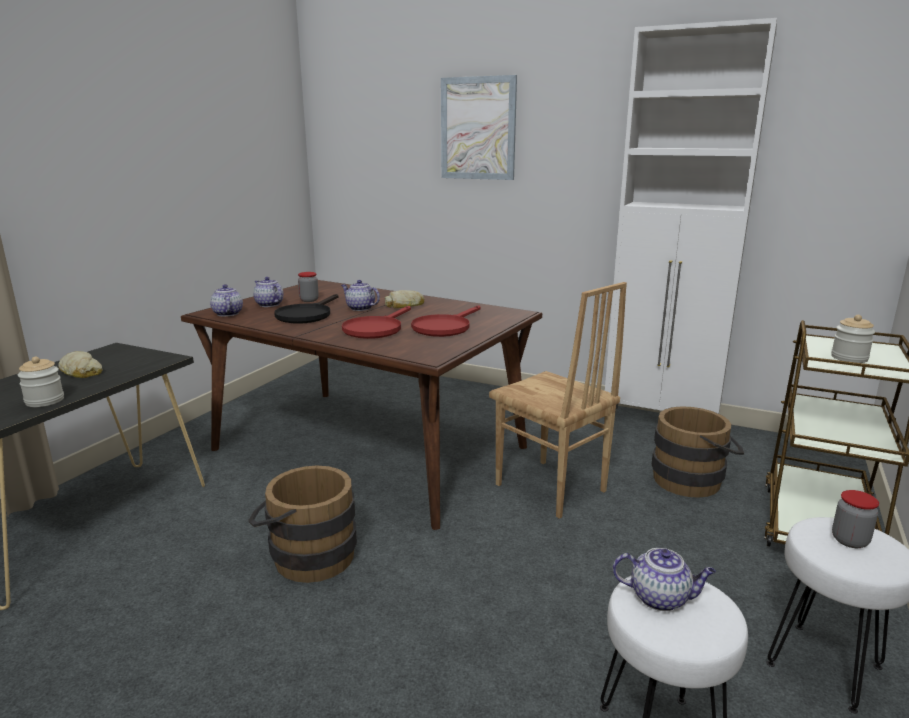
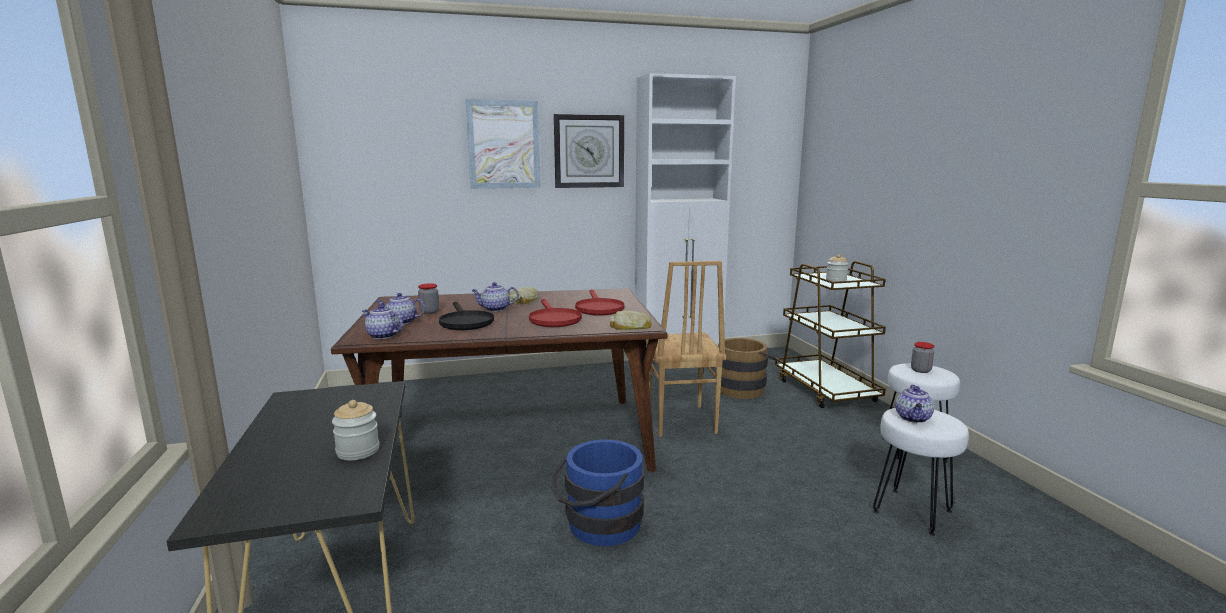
camera: 40 degrees left, 5 degrees down
(81, 371) = (318, 422): bread -> bread (630, 327)
(307, 556) = (597, 526): brown bucket -> blue bucket
(550, 489) = (679, 421): brown chair -> brown chair turned 75 degrees clockwise
(574, 136) = (589, 151): none -> wall clock
(660, 598) = (913, 418): teapot -> teapot turned 135 degrees clockwise

